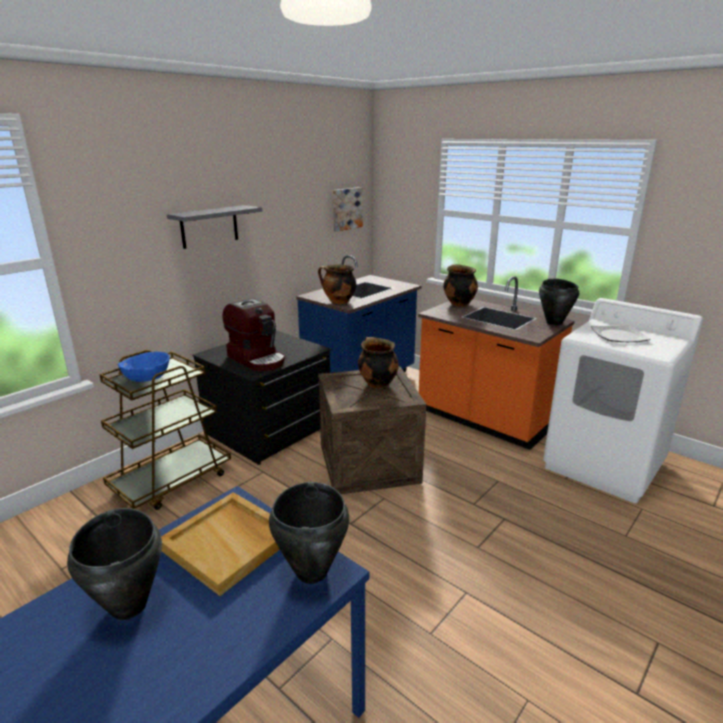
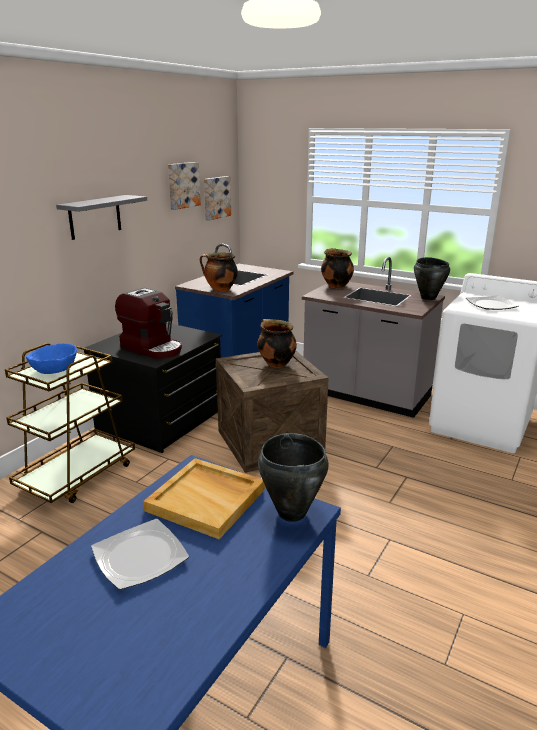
camera: 10 degrees left, 0 degrees up
(129, 605) = (140, 556): black cooking pot -> plate
(308, 196) = (182, 185): none -> picture
(484, 420) = (366, 395): orange counter -> grey counter

